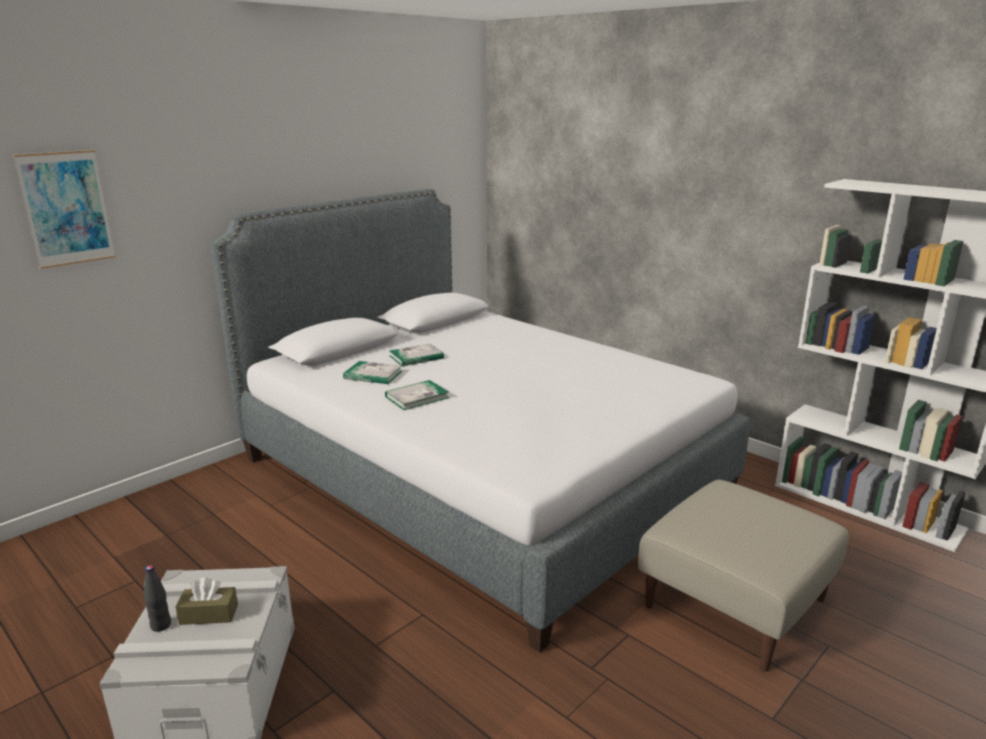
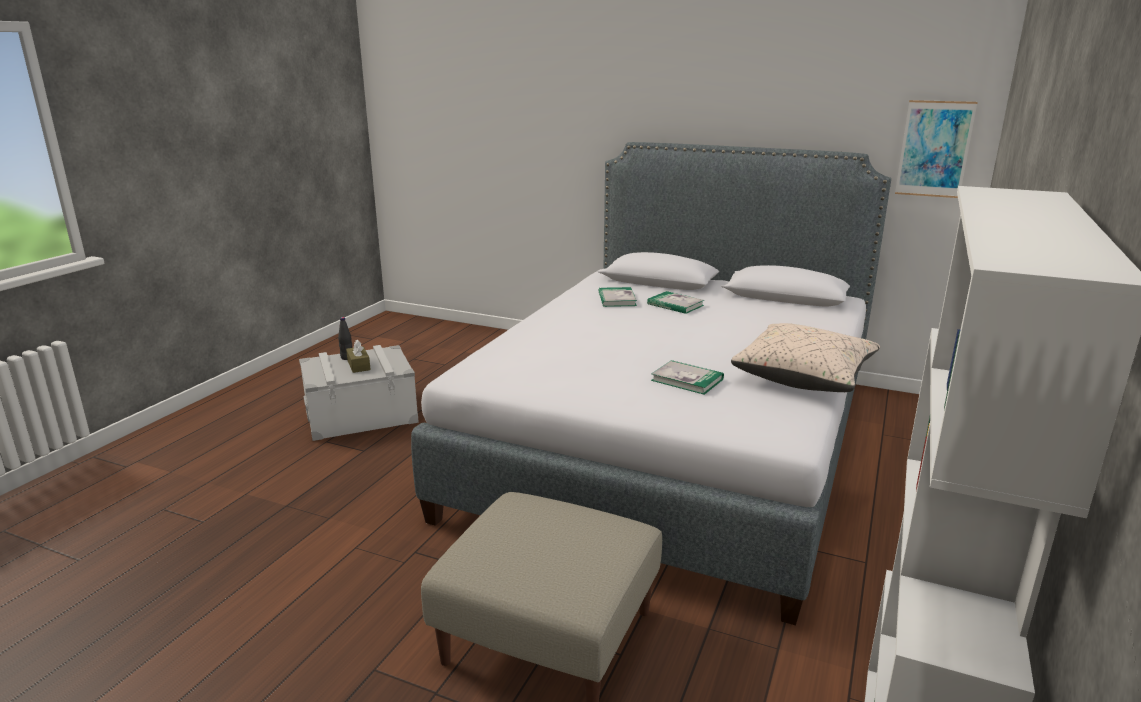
camera: 70 degrees right, 0 degrees up
(66, 208) = (527, 118): picture -> picture (934, 149)
(417, 397) = (584, 319): book -> book (687, 380)
(605, 353) = (804, 376): none -> beige pillow

